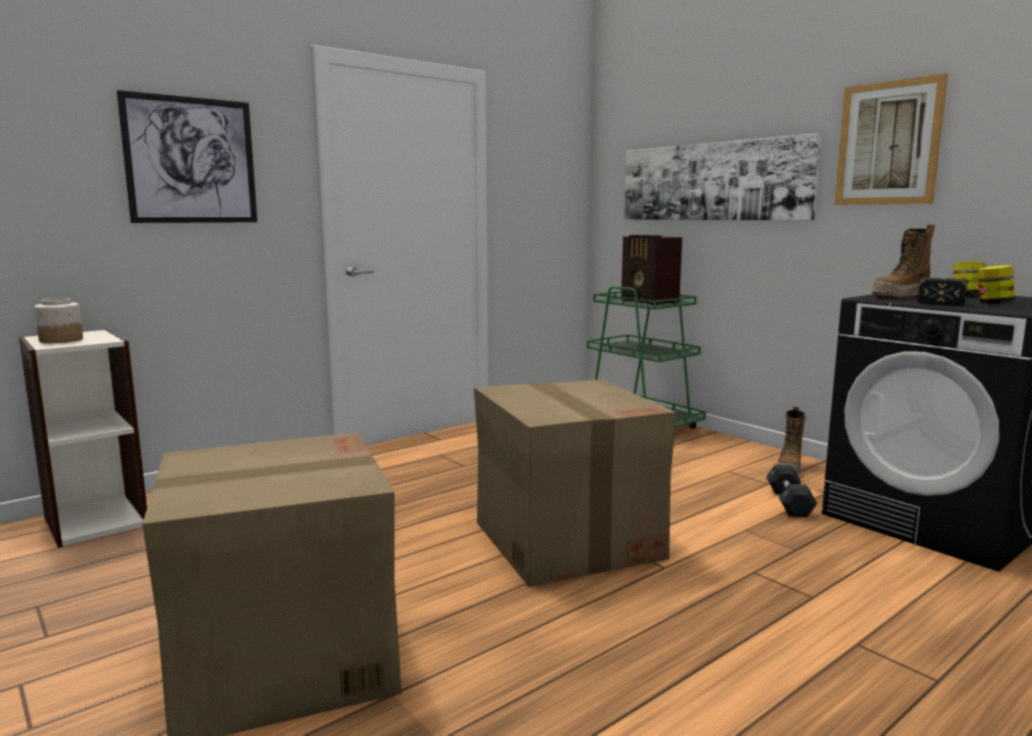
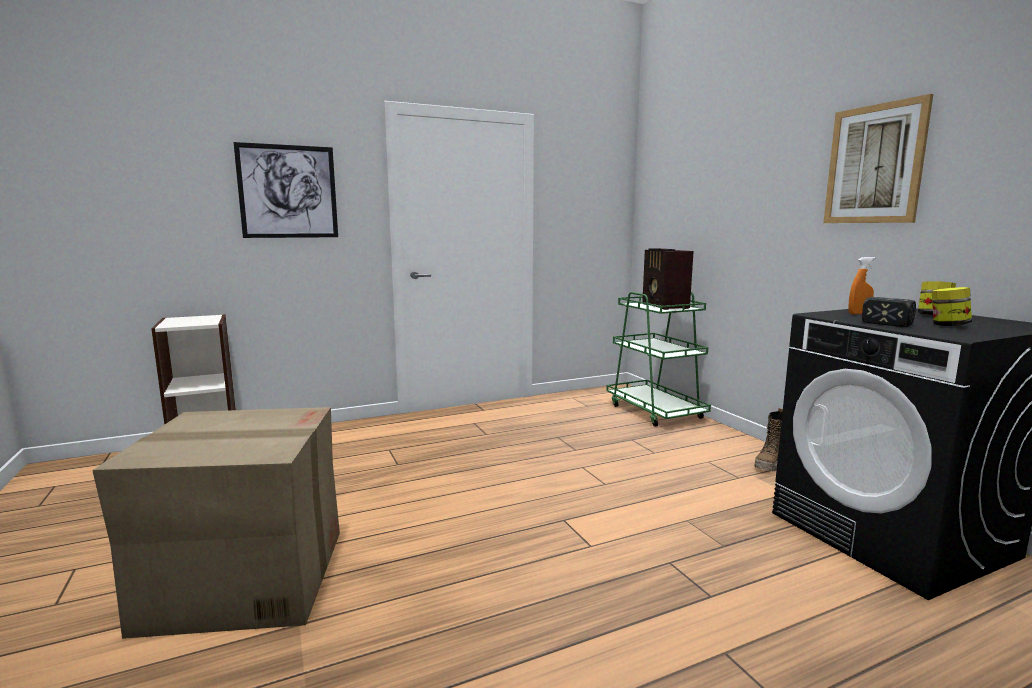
camera: 15 degrees right, 0 degrees up
(60, 340) = (181, 321): jar -> none
(567, 539) = (524, 508): cardboard box -> none
(712, 182) = (723, 202): picture -> none
(789, 502) = (747, 498): black dumbbell -> none
(900, 296) = (859, 313): boot -> orange spray bottle

